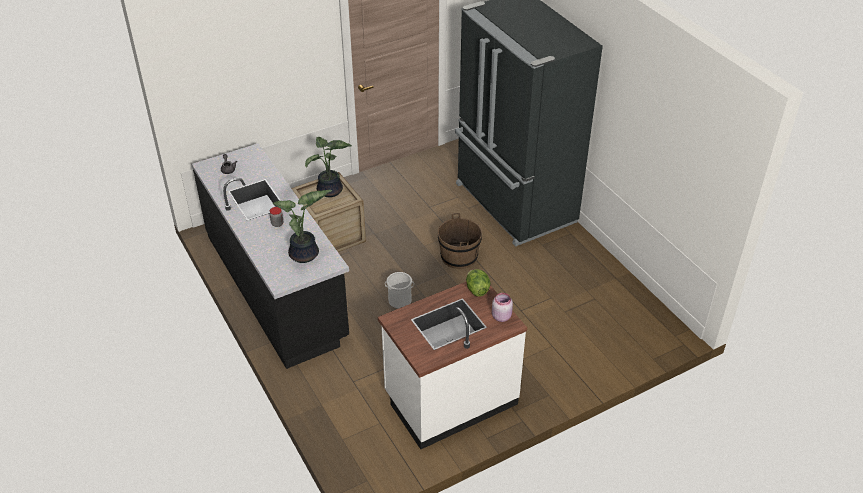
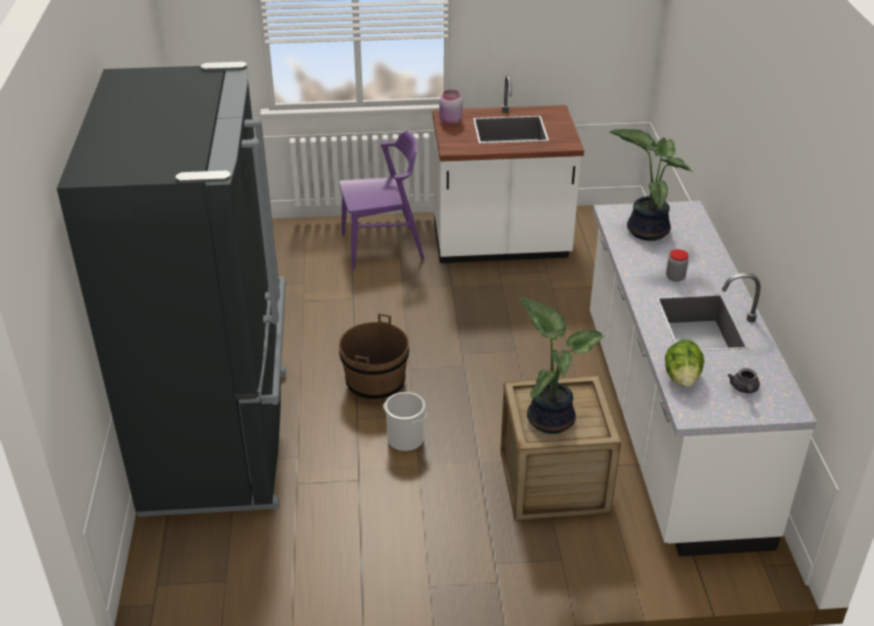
camera: 155 degrees left, 5 degrees down
(276, 286) = (668, 423): black counter -> white counter
(400, 300) = (497, 352): bucket -> bucket (405, 439)
(477, 289) = (457, 145): lettuce -> lettuce (682, 378)
(538, 364) = (382, 247): none -> purple chair

